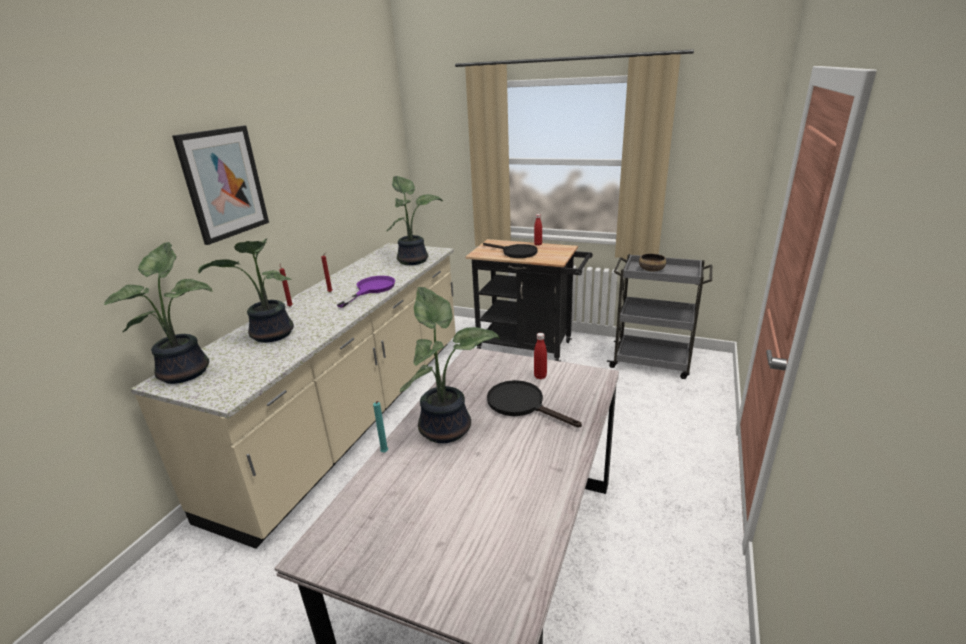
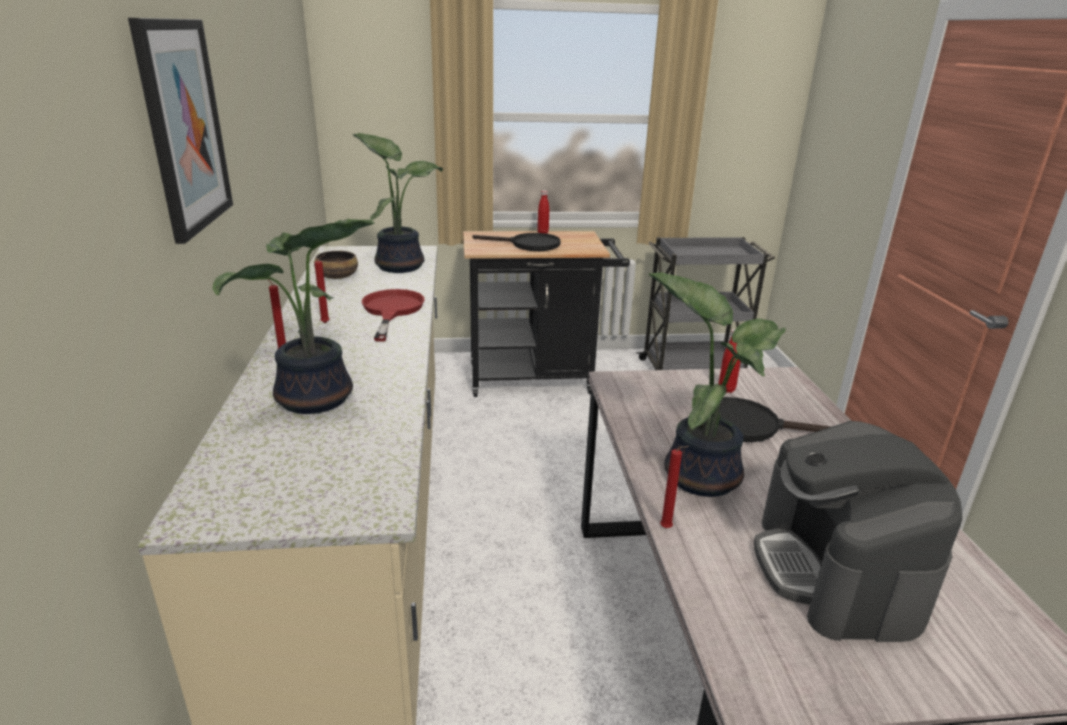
camera: 30 degrees left, 0 degrees up
(188, 371) = (230, 487): potted plant -> none
(371, 289) = (391, 311): purple frying pan -> red frying pan
(385, 453) = (667, 529): turquoise candle -> red candle
(448, 510) = (837, 572): none -> coffee machine
(651, 269) = (695, 253): bowl -> bowl (337, 276)

